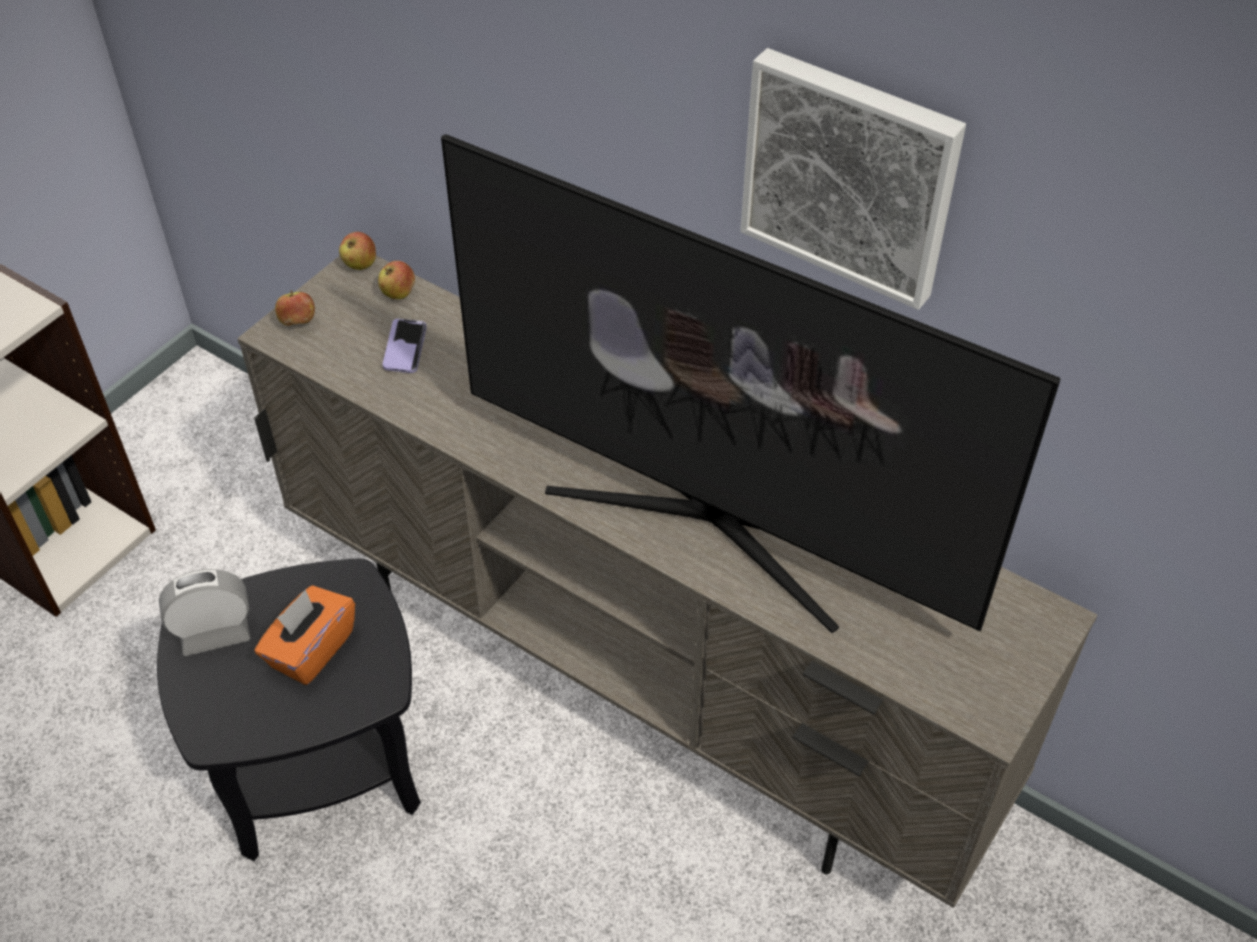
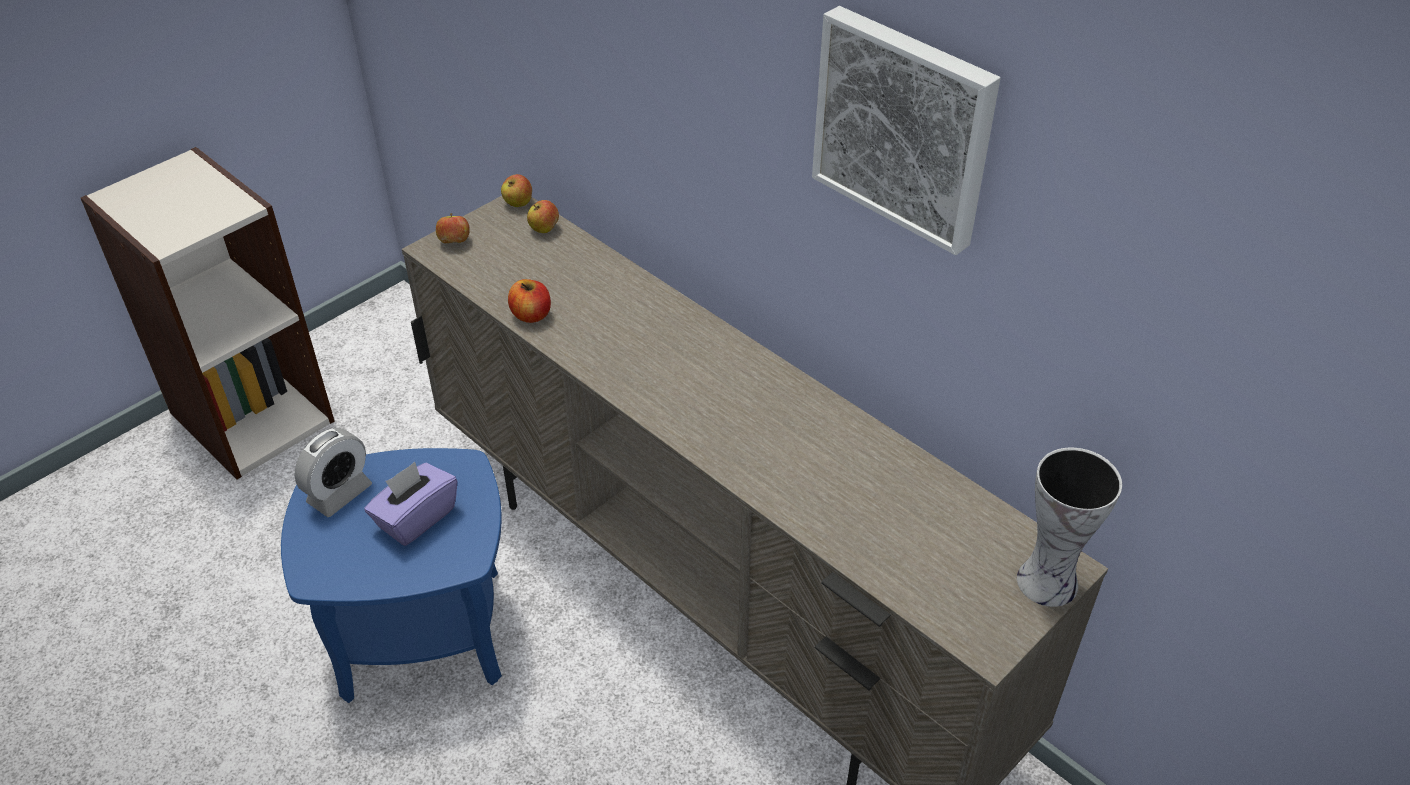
camera: 10 degrees right, 5 degrees down
(215, 633) = (339, 494): alarm clock -> alarm clock turned 135 degrees clockwise
(311, 650) = (416, 518): orange tissue box -> purple tissue box
(318, 768) = (421, 633): black side table -> blue side table
(405, 347) = (538, 271): phone -> none
(410, 402) = (531, 315): none -> apple
(710, 522) = (766, 443): television -> none
(1038, 636) = (1047, 579): none -> vase

